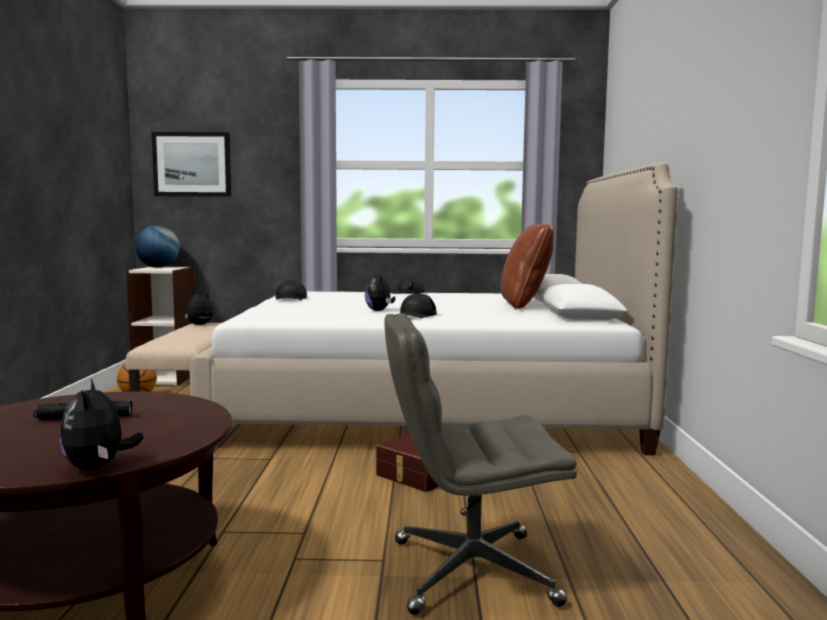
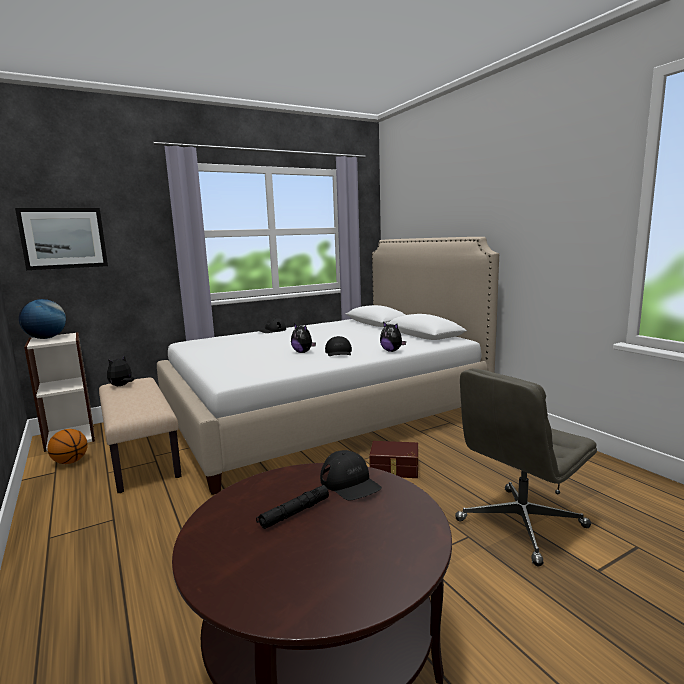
camera: 30 degrees left, 5 degrees up
(98, 467) = (426, 555): plush toy -> plush toy (392, 351)
(290, 298) = (206, 351): black cap -> black cap (350, 483)
(525, 305) = (376, 331): brown pillow -> none

